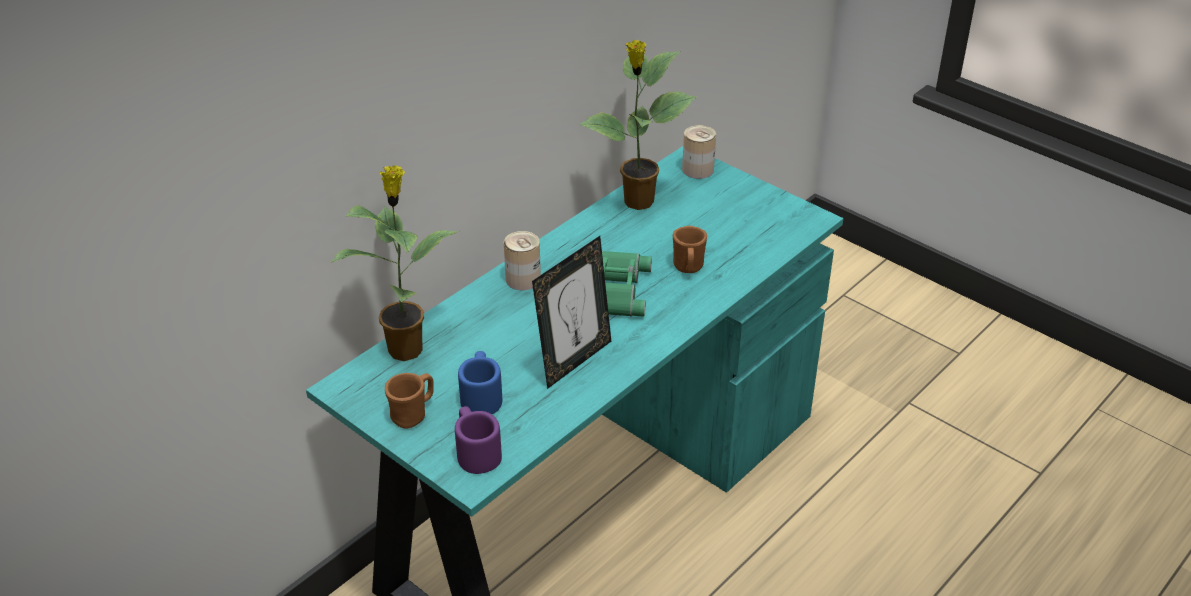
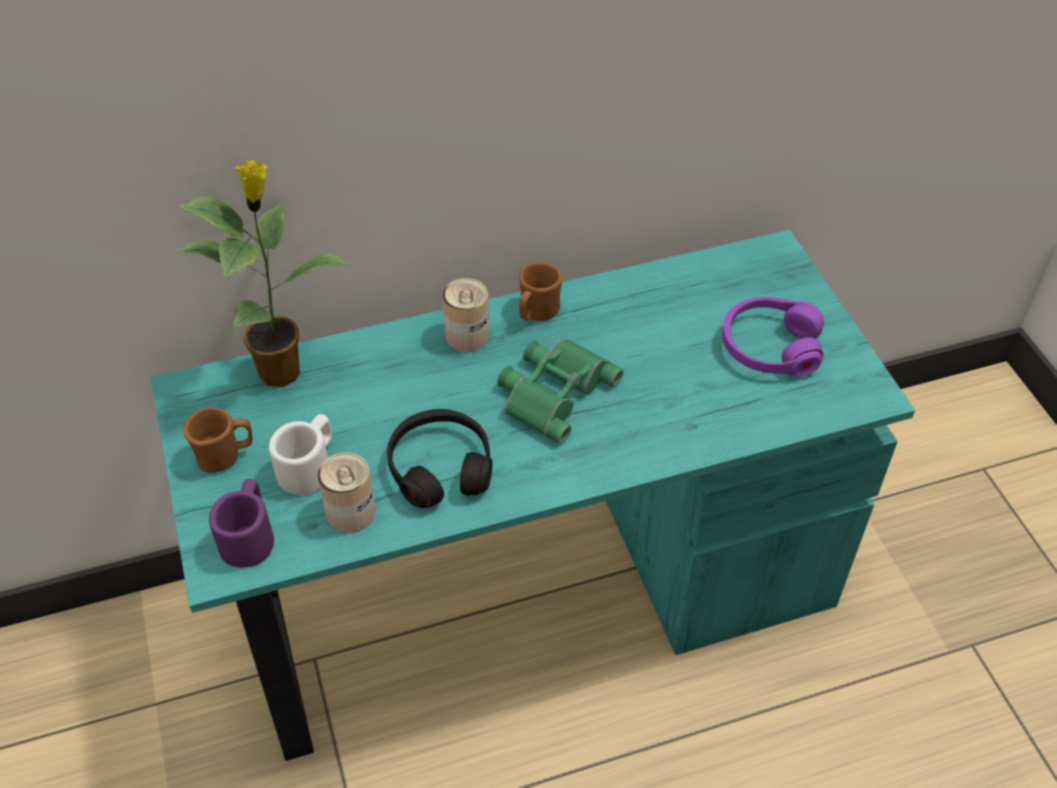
camera: 30 degrees right, 10 degrees up
(481, 396) = (309, 466): blue mug -> white mug
(574, 361) = (440, 467): picture frame -> black headphones
(637, 202) = (672, 287): potted plant -> none
(688, 268) = (664, 401): brown mug -> brown mug (536, 313)
(698, 169) = (778, 270): can -> can (350, 512)
(729, 214) = (770, 347): none -> purple headphones

